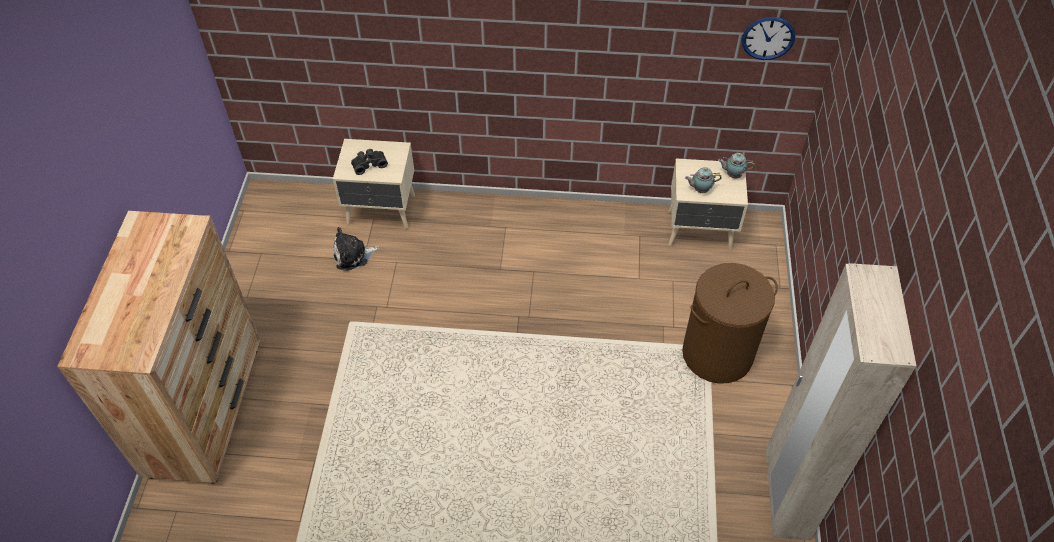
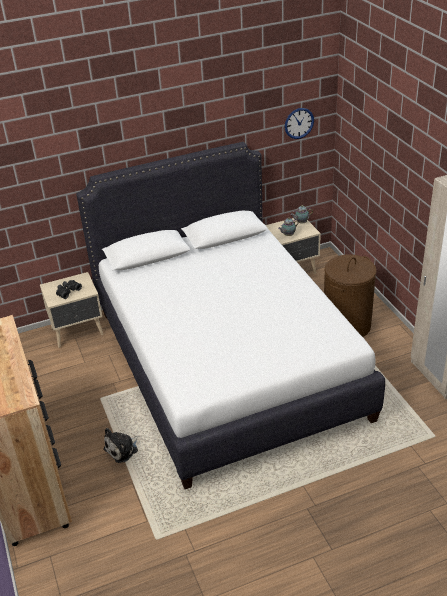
camera: 25 degrees left, 15 degrees down
(353, 255) = (75, 362): plush toy -> plush toy (123, 449)
(526, 339) = (226, 362): none -> white bed

